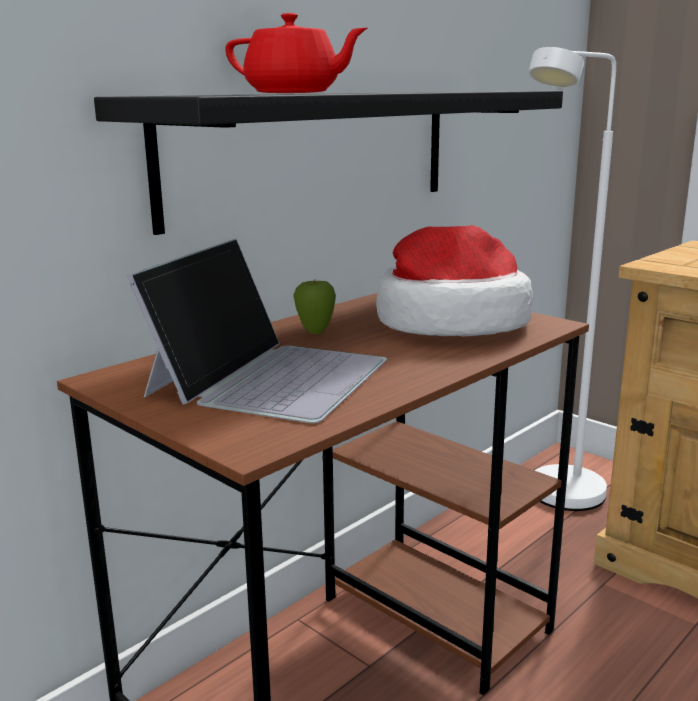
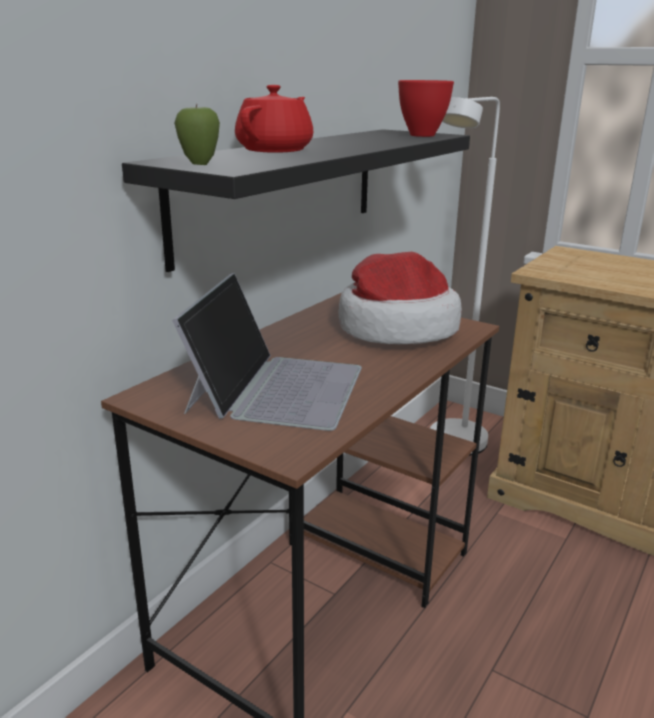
camera: 10 degrees left, 5 degrees up
(294, 93) = (276, 150): red teapot -> red teapot turned 75 degrees counterclockwise
(315, 332) = (293, 342): apple -> apple (199, 164)
(499, 90) = (422, 135): none -> red bowl

